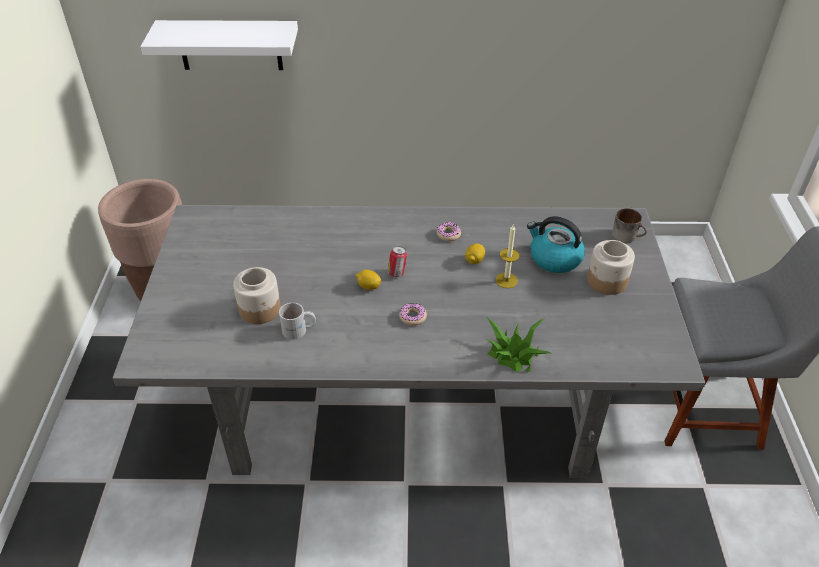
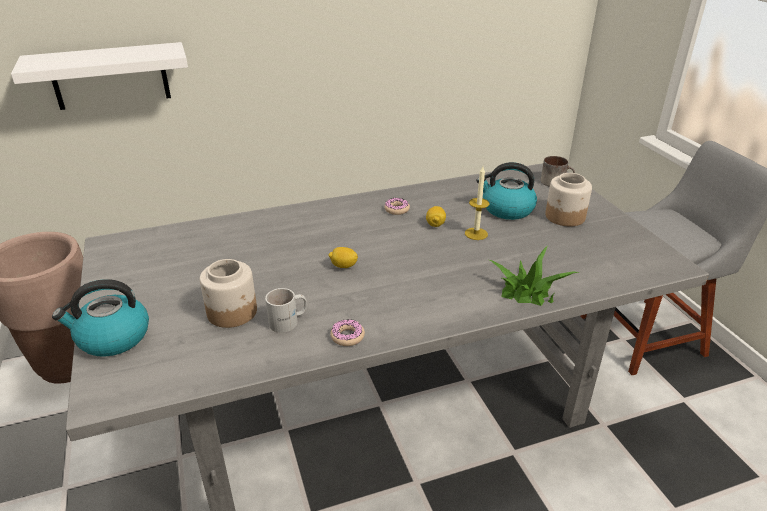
camera: 20 degrees left, 10 degrees down
(165, 310) = (112, 338): none -> kettle
(397, 273) = (366, 249): can -> none
(413, 317) = (406, 282): donut -> donut (347, 336)

